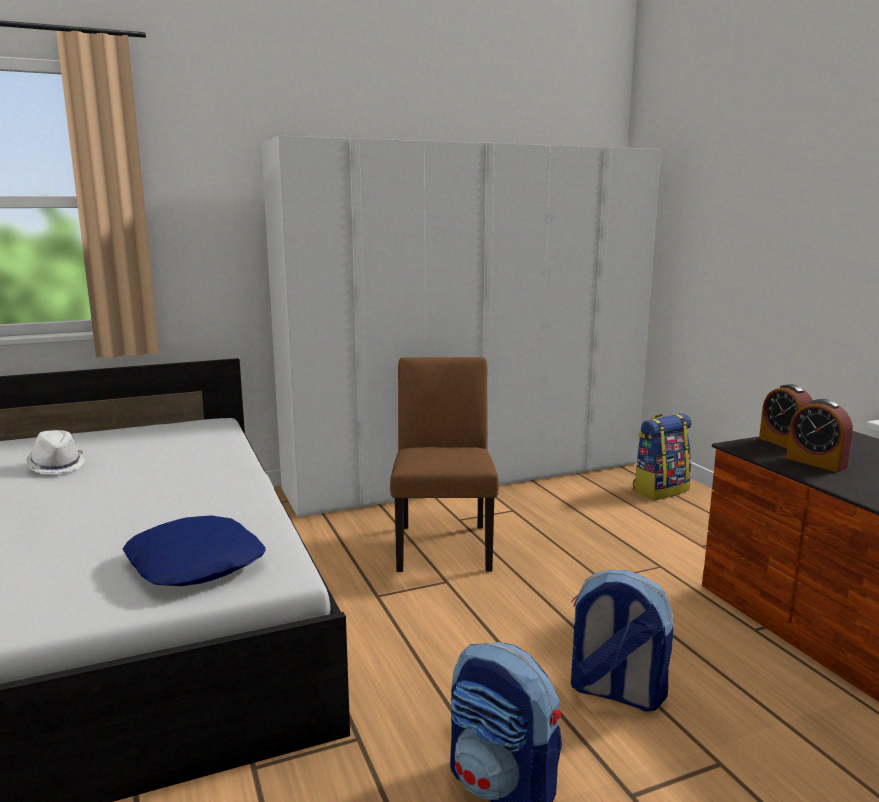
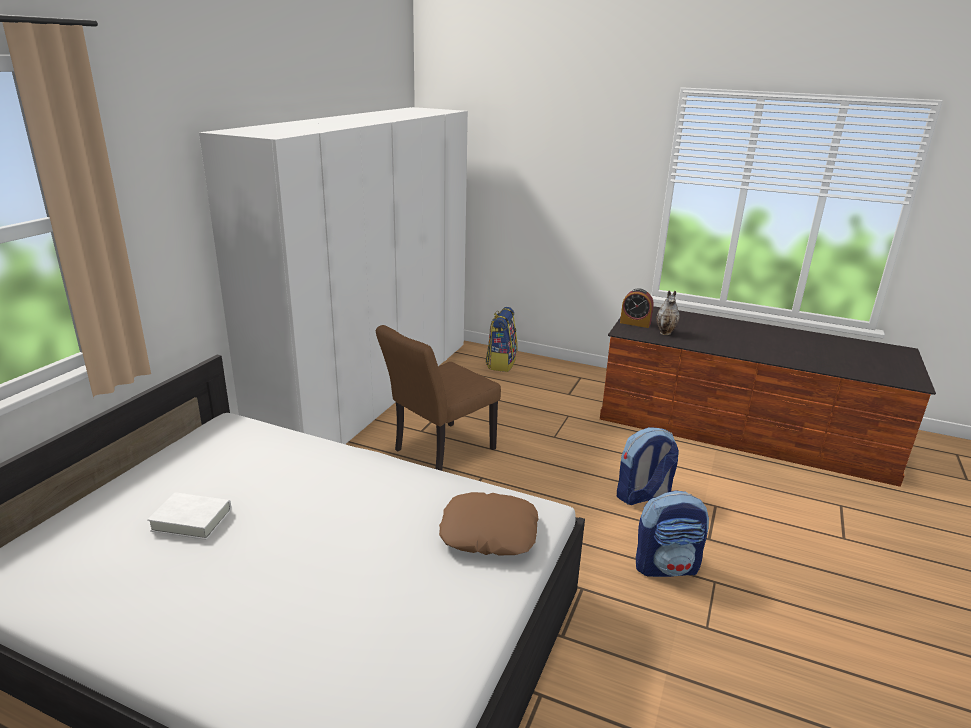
camera: 45 degrees left, 10 degrees up
(57, 465) = (191, 520): white hat -> white book
(196, 563) = (489, 532): blue pillow -> brown pillow
(443, 543) = (438, 452): brown chair -> brown chair turned 90 degrees counterclockwise
(816, 462) = (666, 333): alarm clock -> vase

